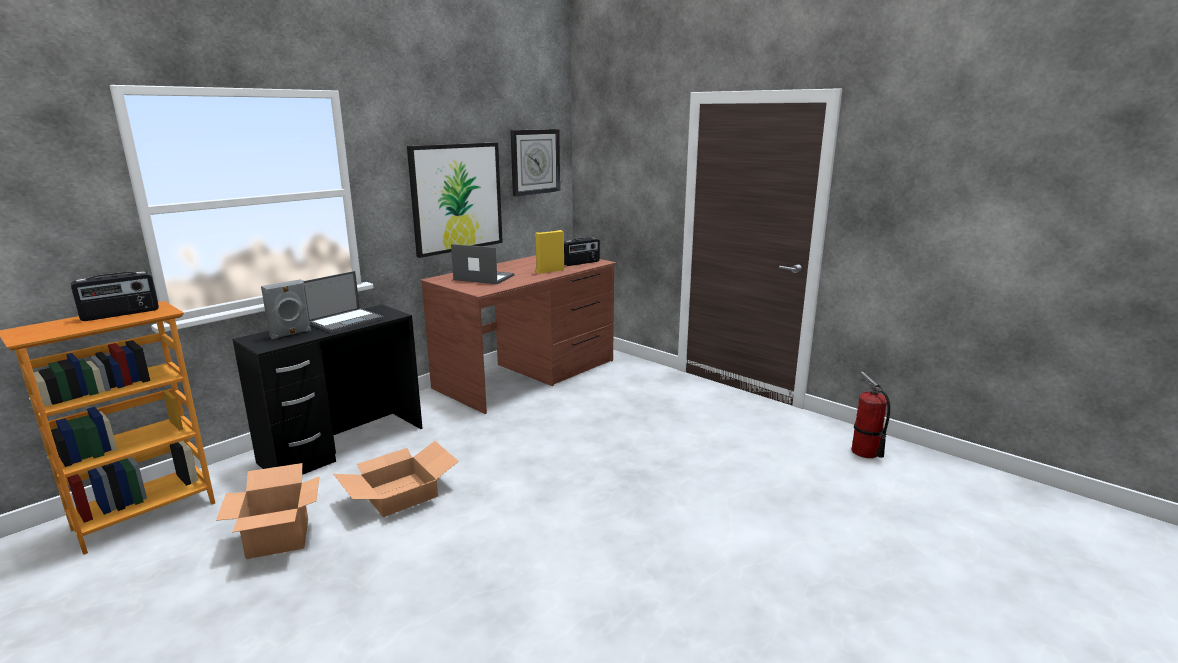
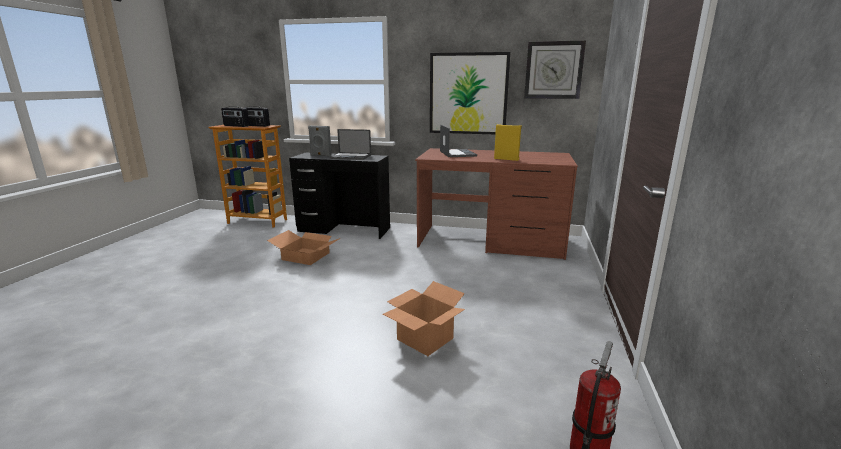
camera: 60 degrees right, 0 degrees up
(279, 538) = (252, 247): cardboard box -> cardboard box (426, 339)
(581, 263) = (548, 160): radio -> radio (236, 126)

